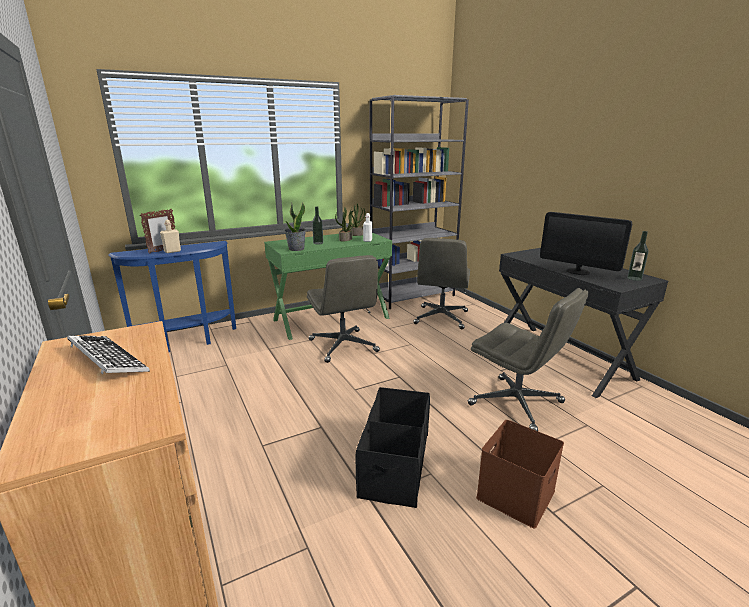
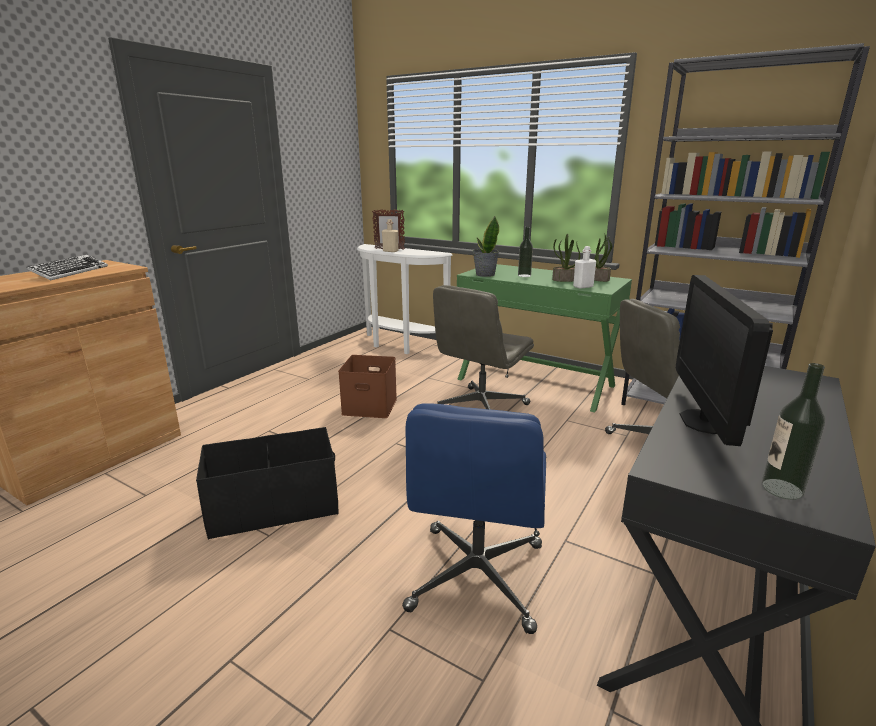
camera: 60 degrees right, 0 degrees up
(188, 342) = (399, 346): blue console table -> white console table
(516, 495) = (253, 616): brown storage box -> brown storage box (368, 407)
(517, 404) = (477, 578): grey office chair -> blue office chair

